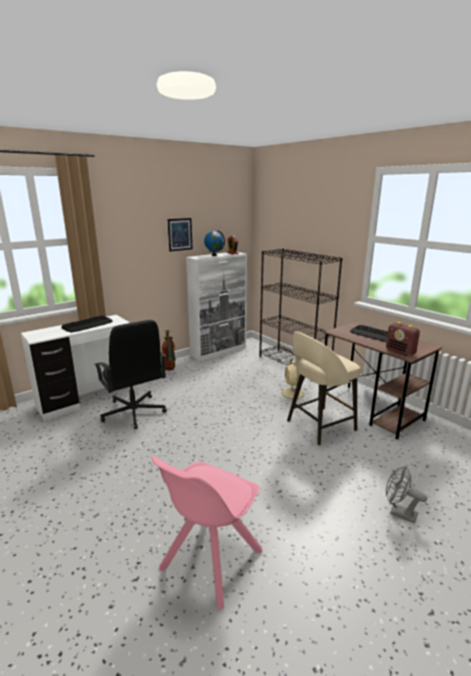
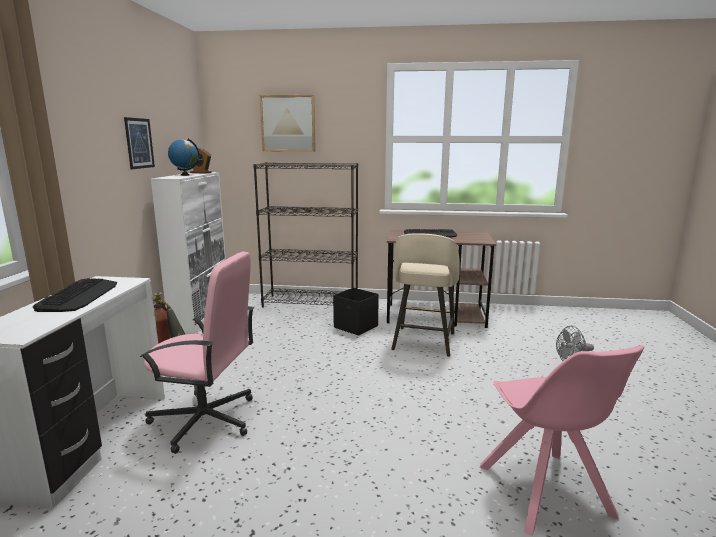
camera: 45 degrees left, 5 degrees down
(133, 412) = (205, 420): black office chair -> pink office chair
(293, 394) = (356, 327): beige fan -> black storage box
(300, 219) = (288, 123): none -> picture
(400, 352) = (475, 240): radio -> none

